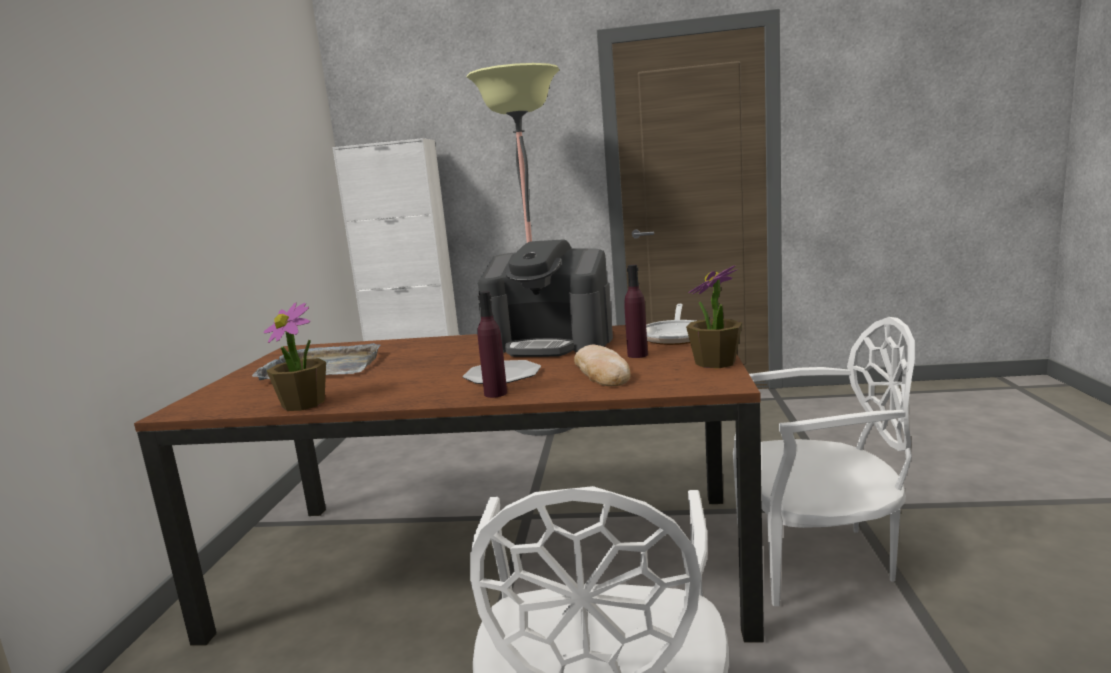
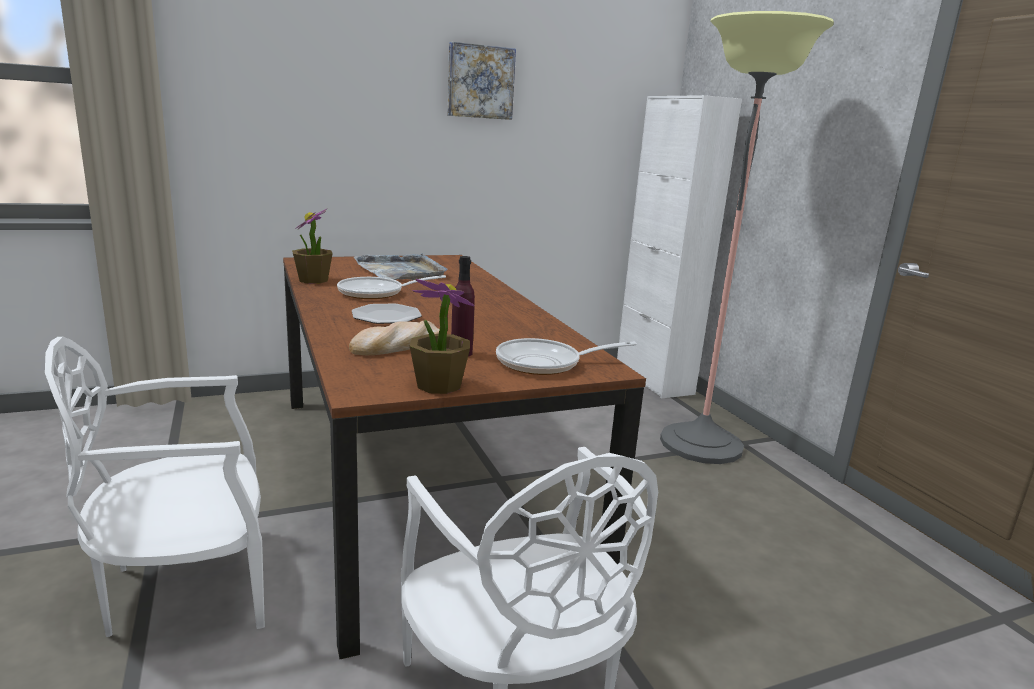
camera: 60 degrees right, 5 degrees up
(214, 141) = (480, 82): none -> picture
(406, 378) = (376, 293): none -> frying pan
(495, 393) = (333, 320): purple bottle -> none
(550, 343) = (496, 320): coffee machine -> none

